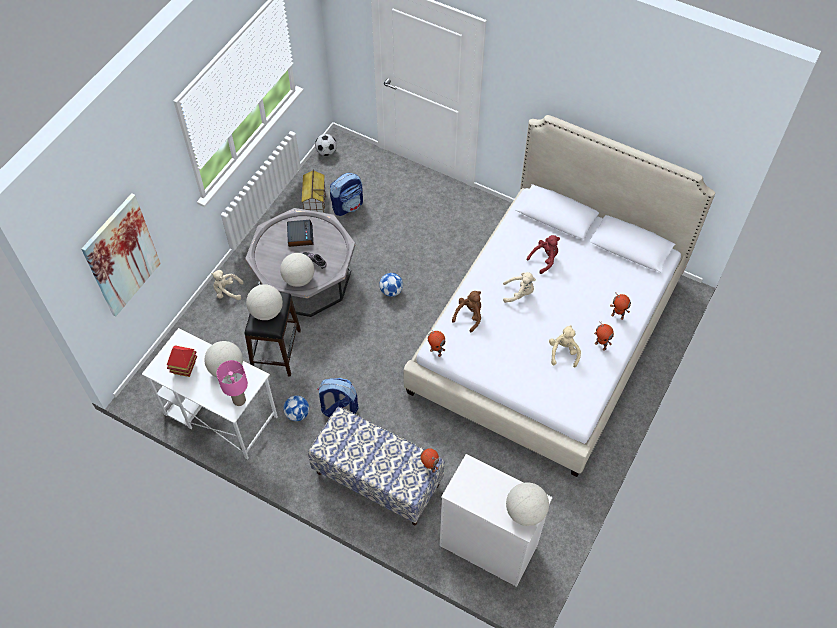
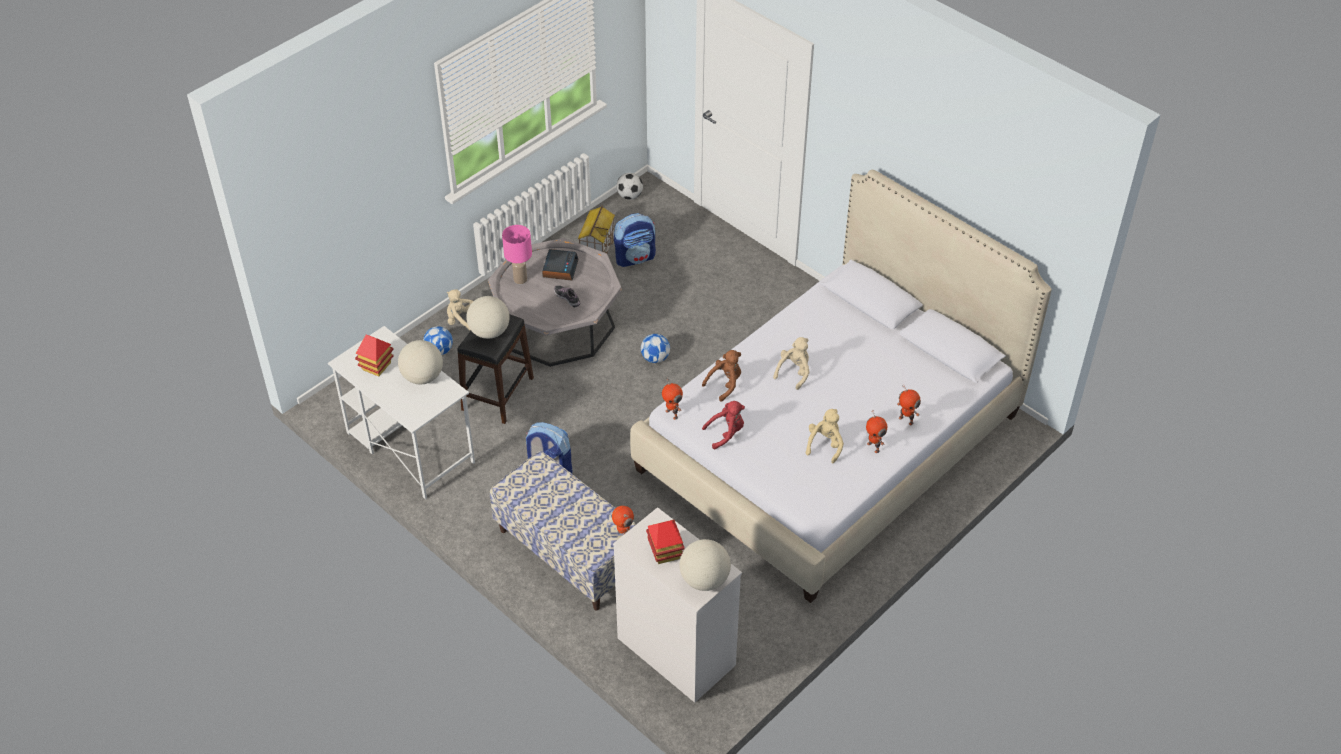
camera: 15 degrees right, 10 degrees down
(121, 255) = (338, 224): picture -> none
(239, 400) = (426, 410): pink table lamp -> pink table lamp (520, 279)
(297, 414) = (499, 464): football -> football (439, 351)
(299, 279) = (543, 313): globe -> none
(485, 494) = (665, 552): none -> toy house
(519, 293) = (794, 372): beige plush toy -> beige plush toy turned 75 degrees counterclockwise
(544, 259) = (838, 343): red plush toy -> red plush toy (726, 433)

